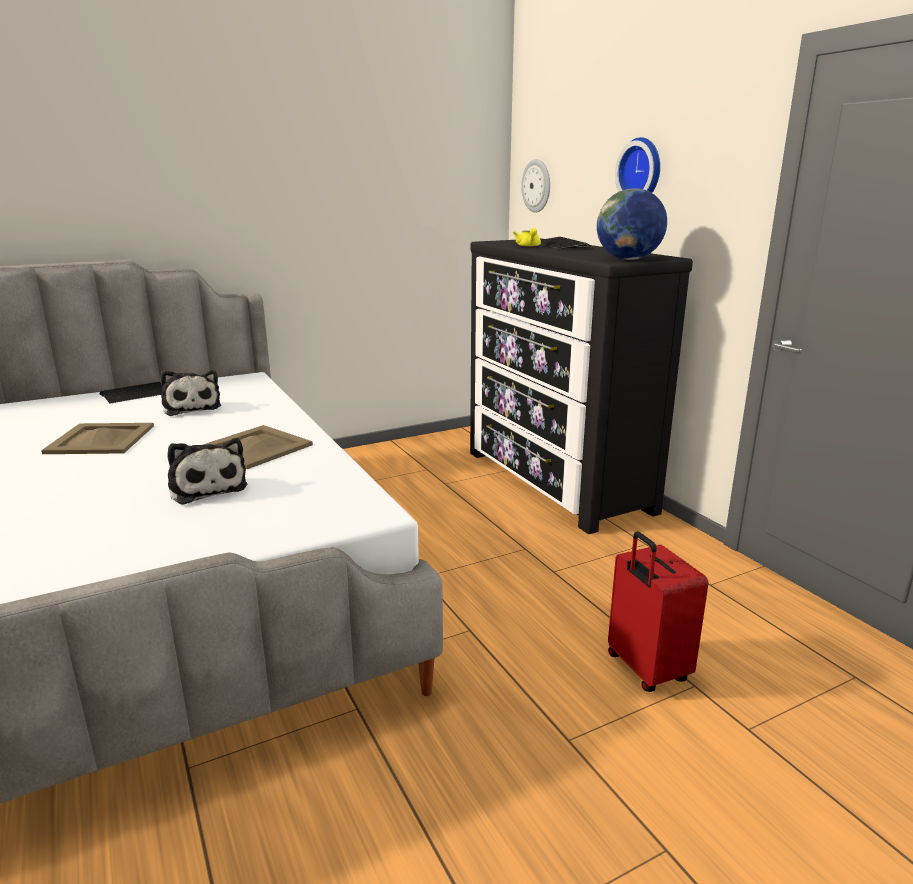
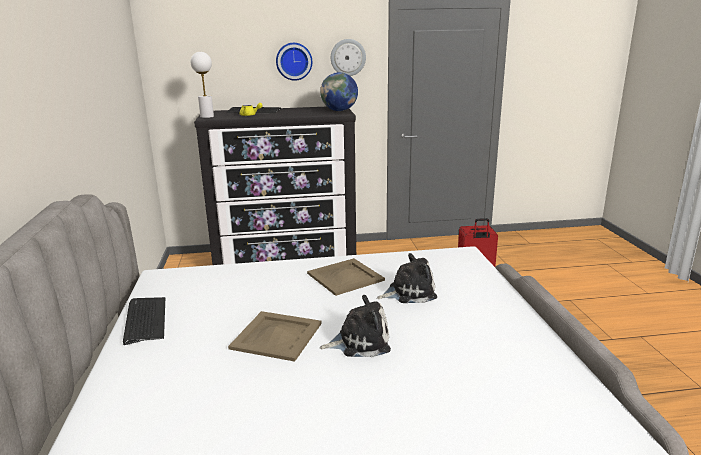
camera: 70 degrees left, 0 degrees up
(191, 407) = (223, 299): plush toy -> plush toy (360, 342)
(499, 241) = (207, 116): none -> white table lamp
(537, 186) = (183, 74): wall clock -> wall clock (348, 57)

